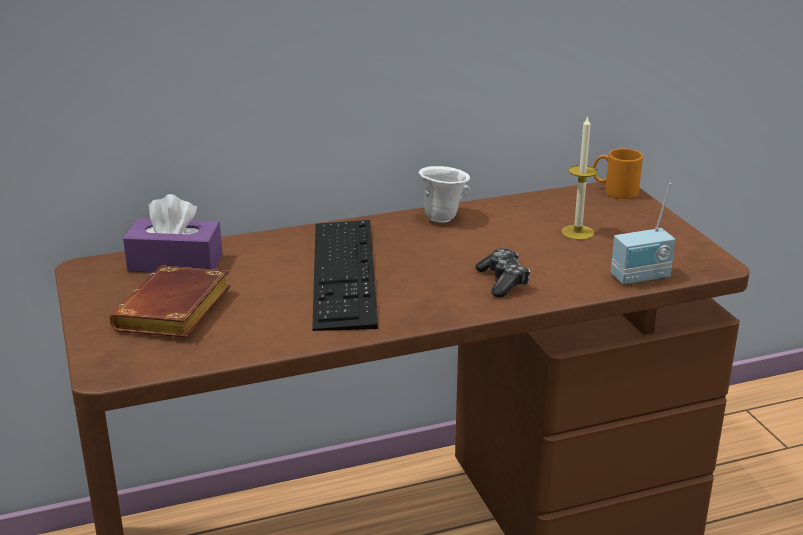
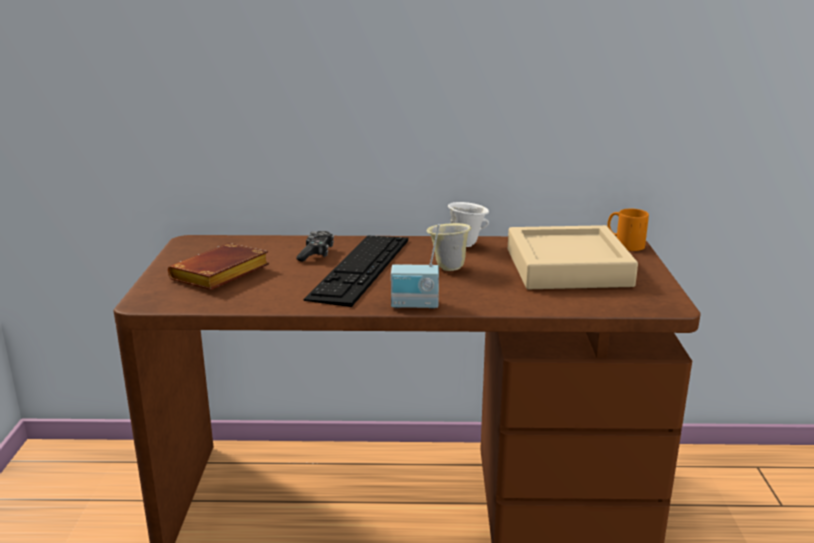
camera: 20 degrees right, 5 degrees down
(175, 263) = (249, 246): purple tissue box -> none
(446, 254) = (447, 267): none -> beige mug
(503, 281) = (476, 291): game controller -> game controller (316, 253)
(577, 232) = (567, 267): candle -> beige tray
(641, 278) = (594, 306): radio -> radio (415, 305)

